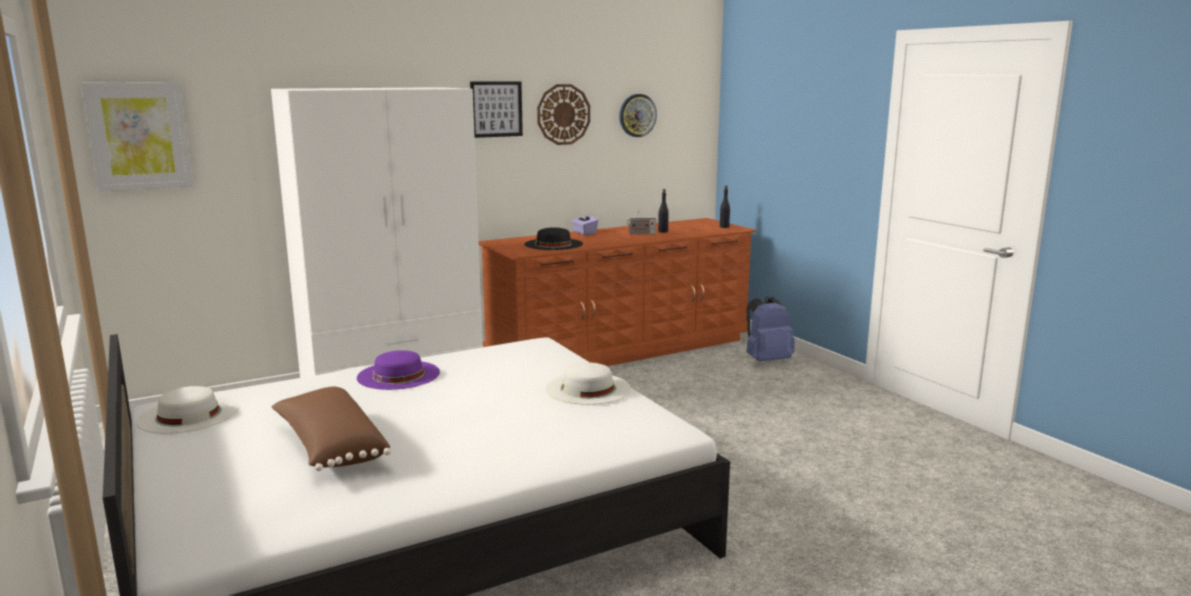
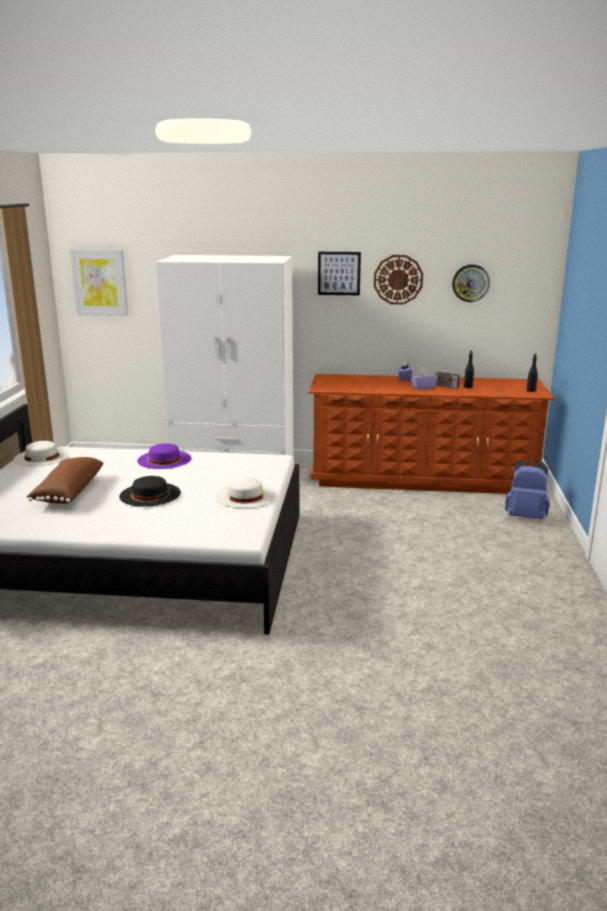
camera: 35 degrees right, 5 degrees up
(553, 244) = (360, 385): black hat -> black hat (150, 494)
(622, 237) = (423, 387): none -> purple tissue box

